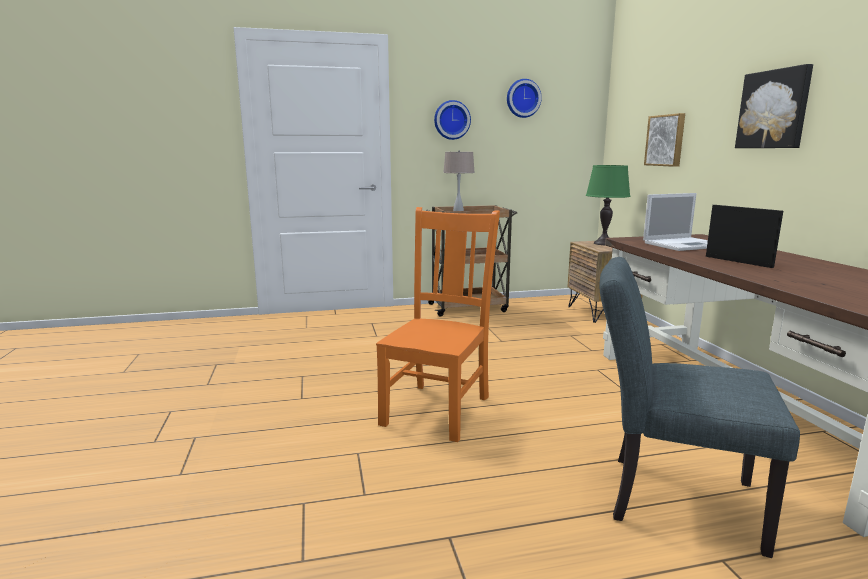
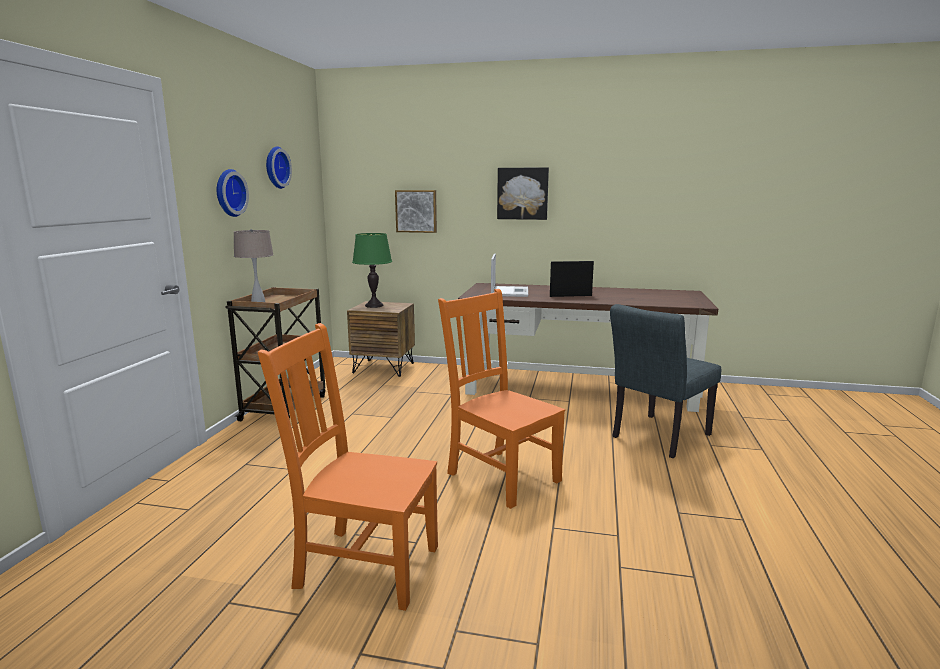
camera: 65 degrees left, 0 degrees up
(264, 388) = (363, 565): none -> orange chair

